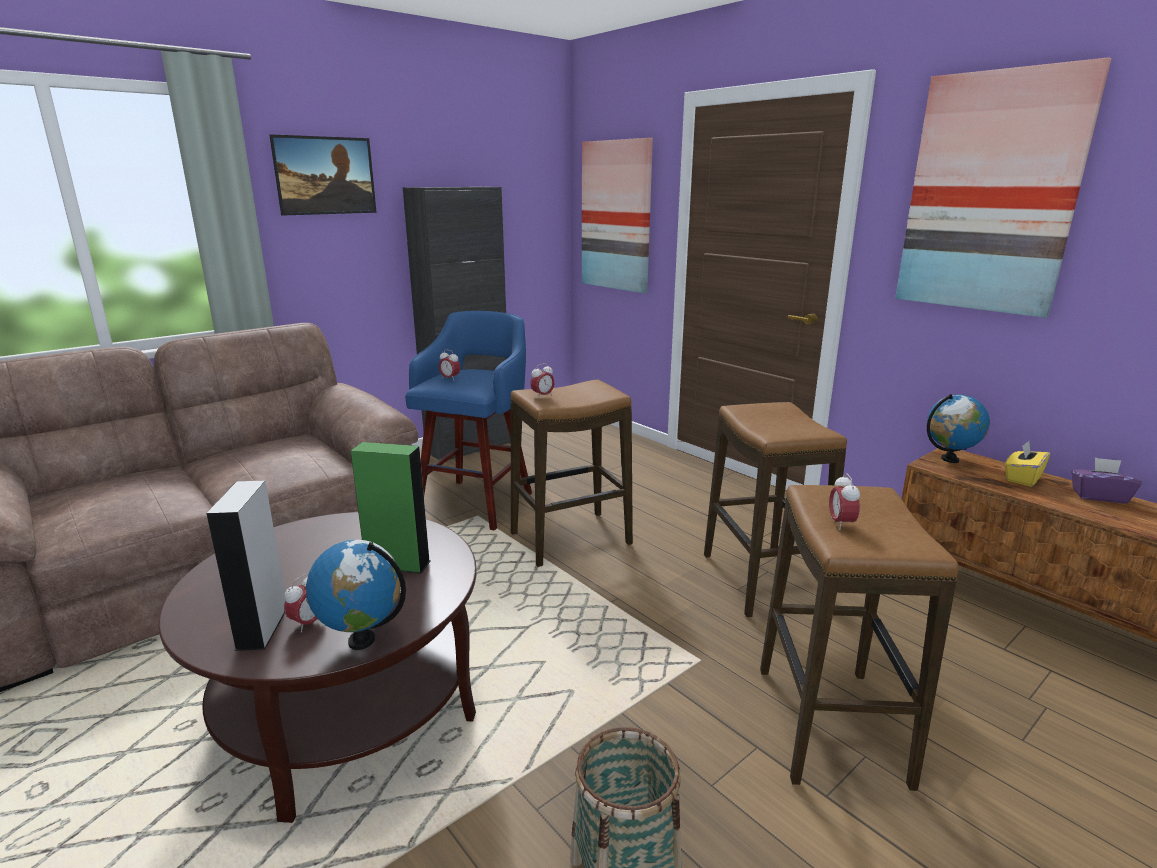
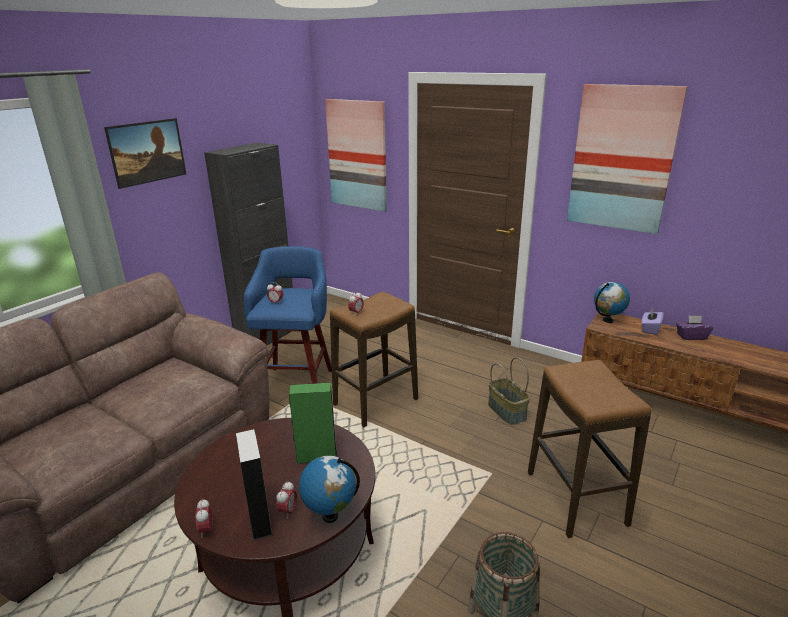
camera: 15 degrees left, 5 degrees up
(762, 581) = (507, 411): stool -> basket
(841, 524) = (584, 391): alarm clock -> alarm clock (206, 530)
(1022, 478) = (650, 329): yellow tissue box -> purple tissue box

